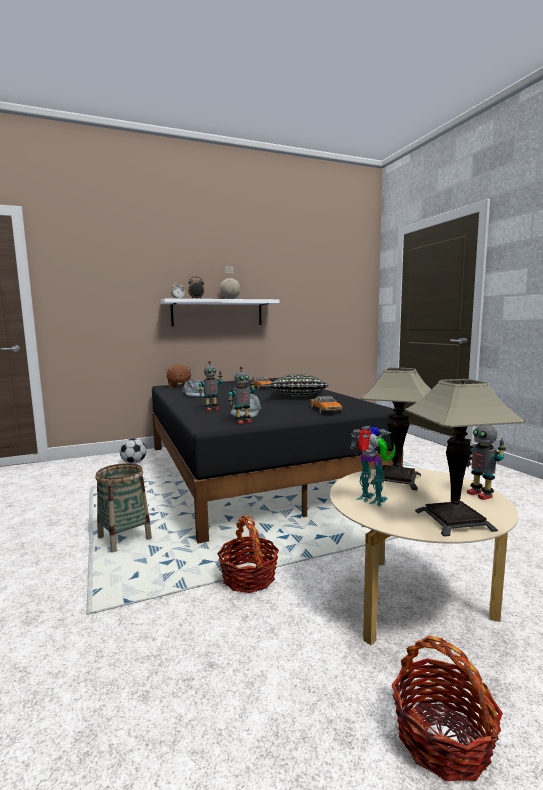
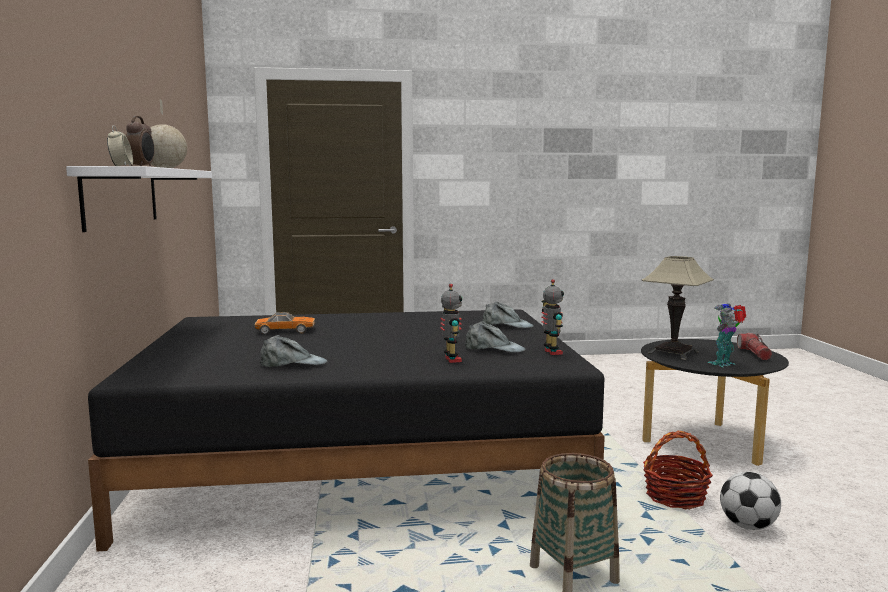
camera: 75 degrees left, 0 degrees up
(134, 463) = (180, 578): football -> football (747, 526)
(179, 386) = (159, 370): brown plush toy -> none
(298, 397) = (405, 325): pillow -> none
(325, 410) = (507, 325): toy car -> grey cap
(413, 603) = (706, 442): beige coffee table -> black coffee table
(442, 738) = (836, 462): basket -> none
(454, 520) = (754, 354): table lamp -> flashlight
(480, 494) = (705, 342): toy robot -> none

